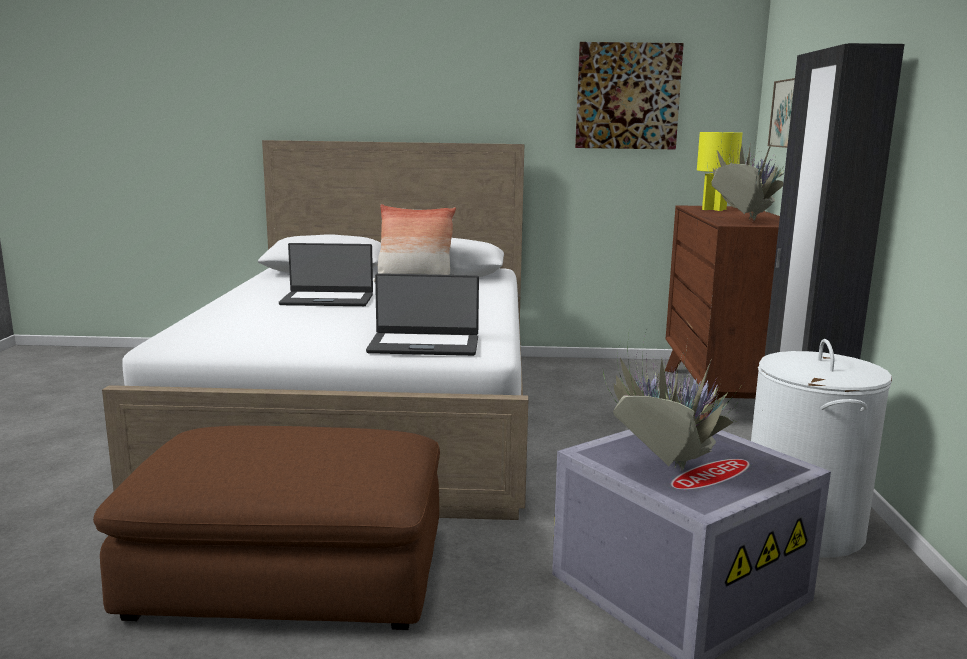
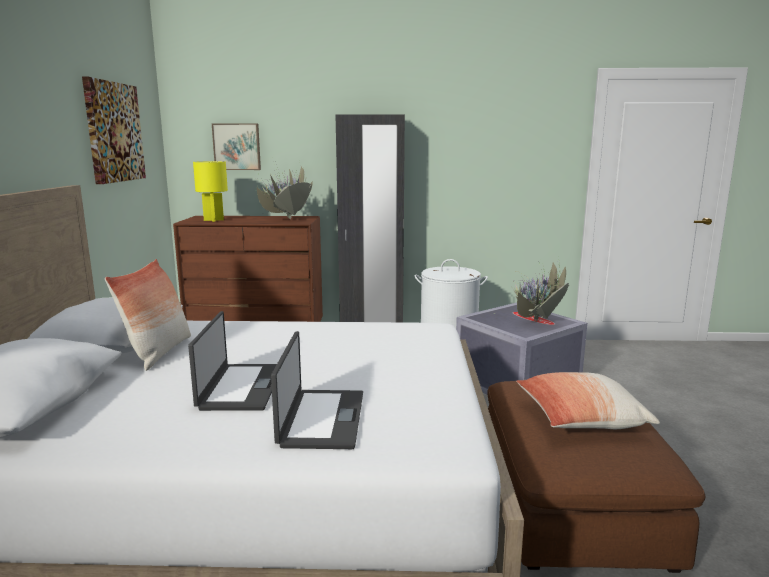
camera: 90 degrees left, 0 degrees up
(264, 446) = (580, 418): none -> pillow
(424, 345) = (426, 342): laptop -> laptop (321, 419)

